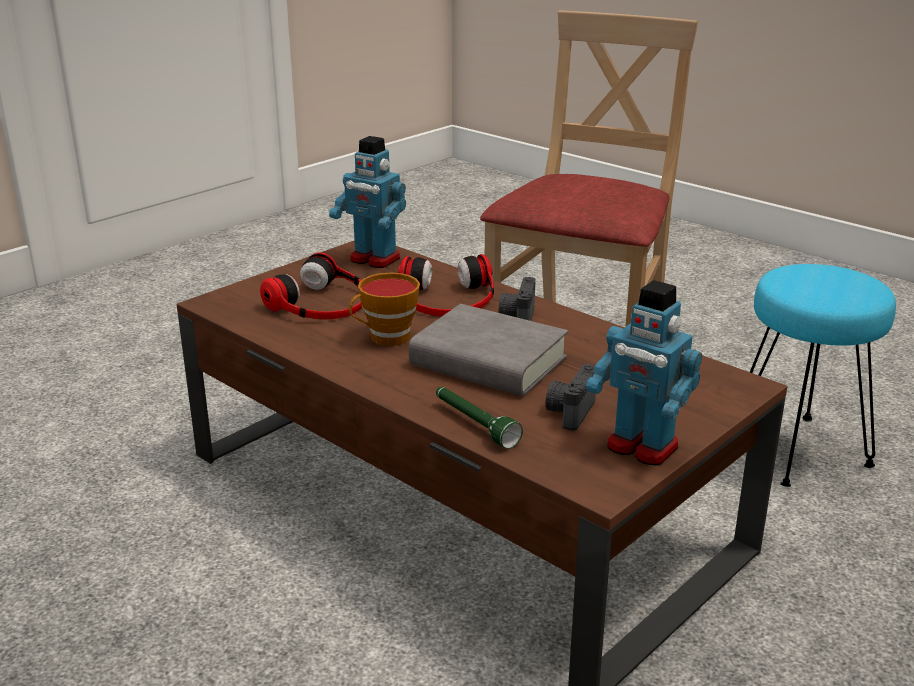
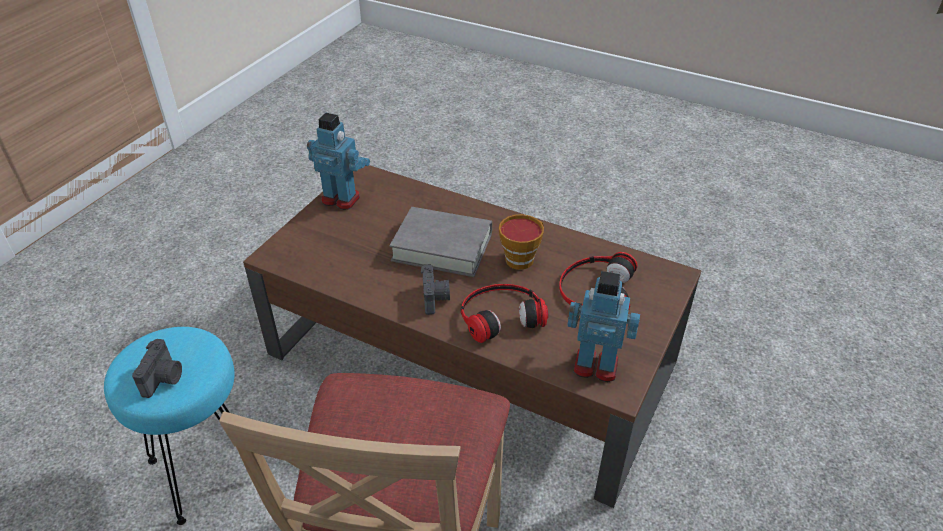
camera: 165 degrees right, 15 degrees up
(474, 425) = (434, 198): green flashlight -> none
(569, 412) = (383, 215): camera -> camera (164, 379)

